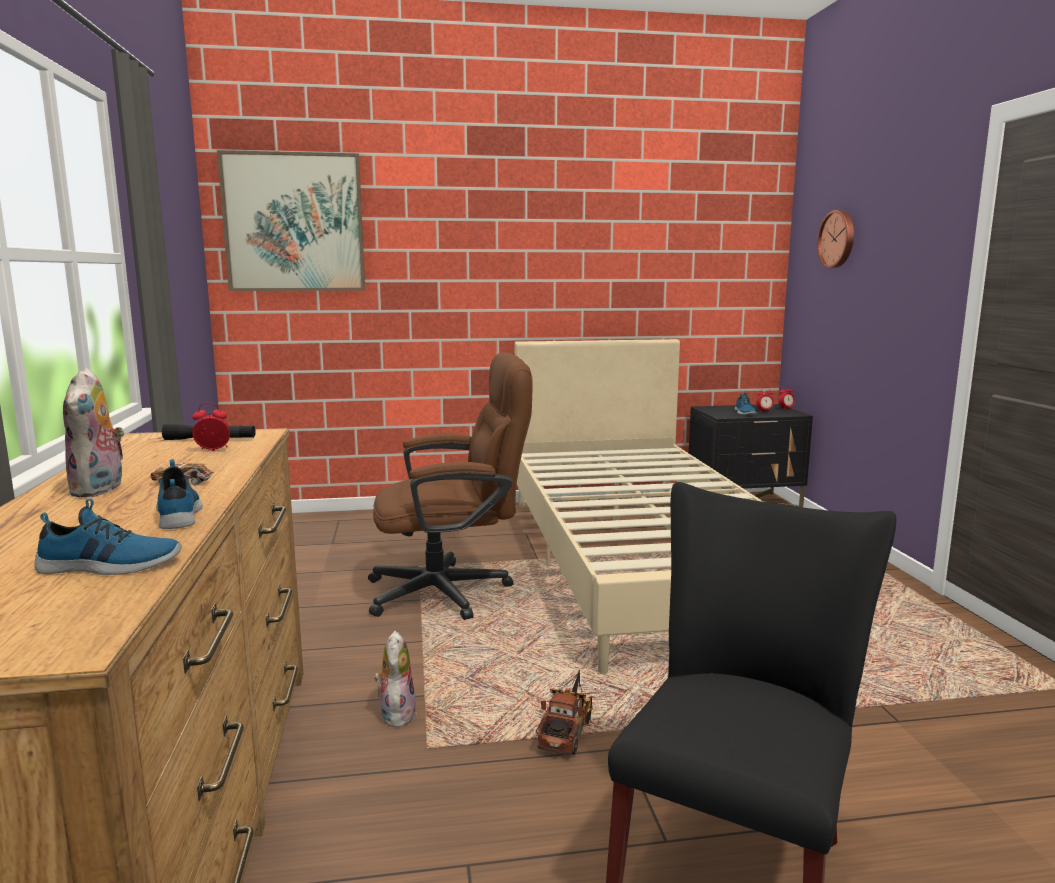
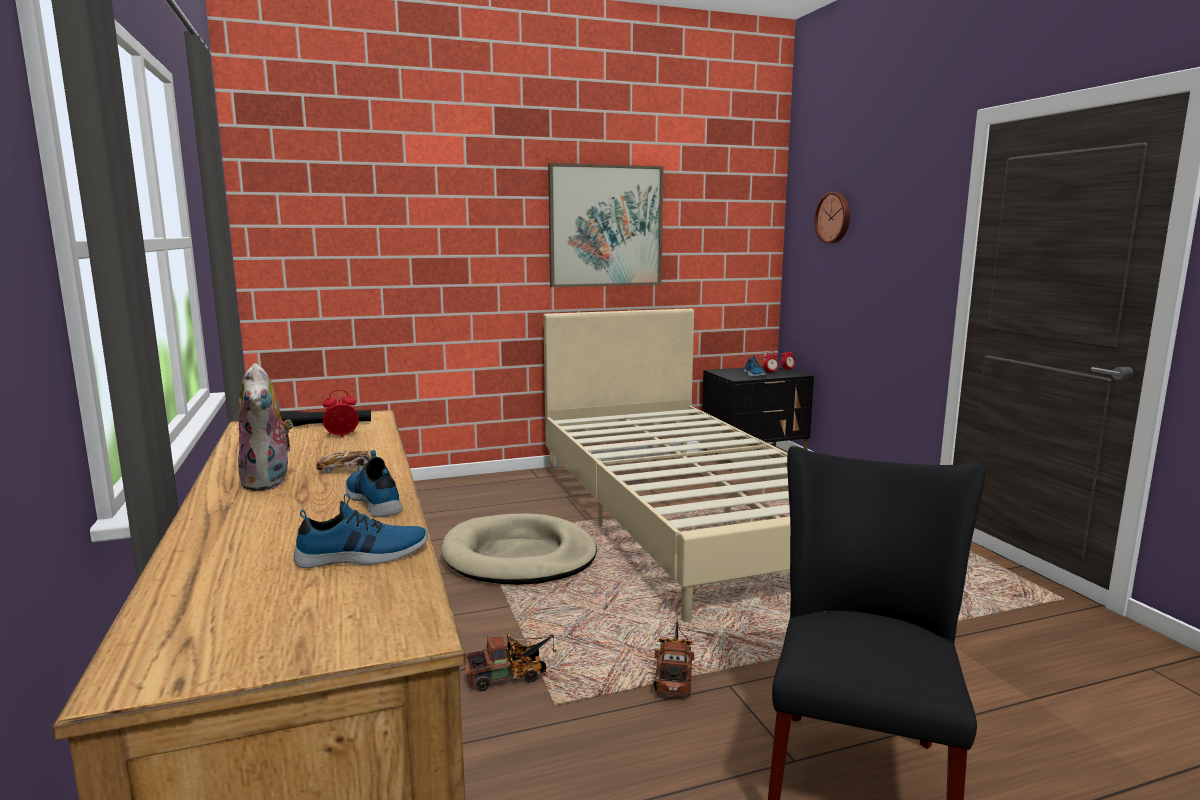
camera: 10 degrees left, 0 degrees up
(294, 223) = (324, 199): picture -> picture (606, 226)
(396, 713) = (512, 676): plush toy -> toy truck
(452, 591) = (519, 556): brown office chair -> beige dog bed

